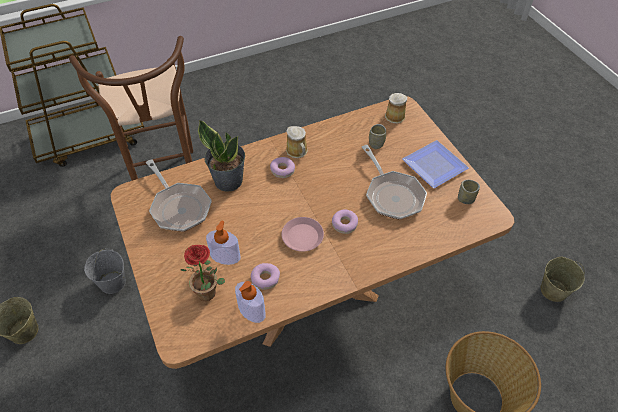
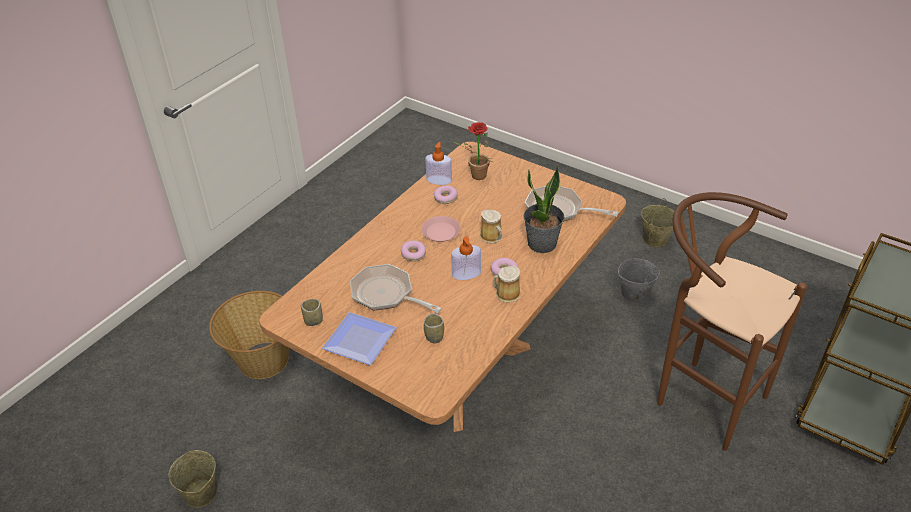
camera: 150 degrees right, 10 degrees down
(225, 256) = (488, 197): soap dispenser -> soap dispenser (466, 273)
(394, 115) = (436, 380): mug -> mug (492, 237)

